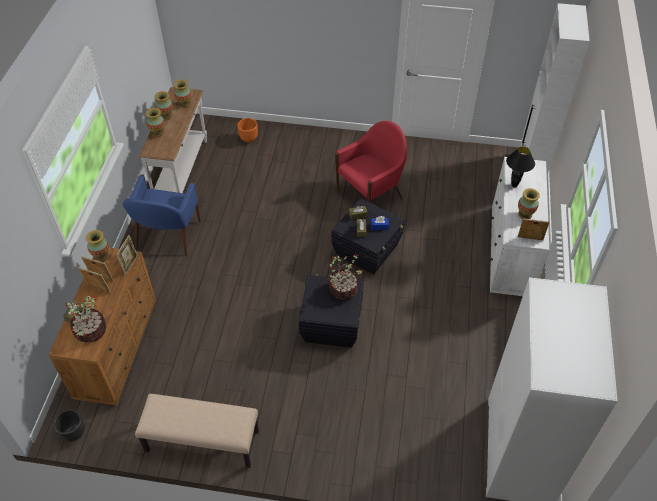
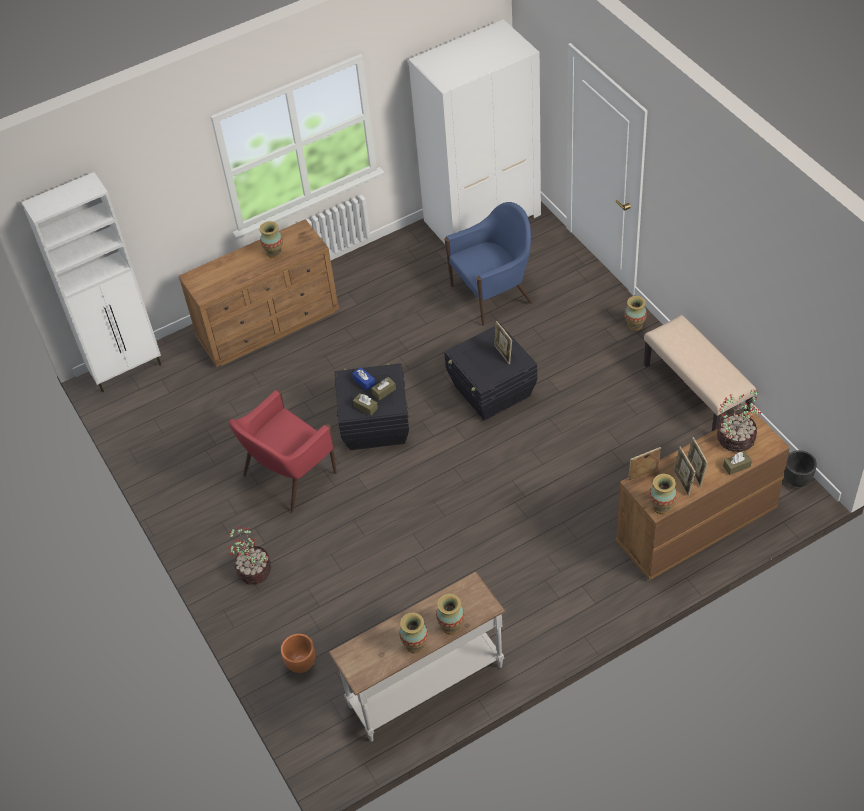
camera: 125 degrees left, 0 degrees up
(167, 236) = (531, 608): blue armchair -> blue armchair (493, 294)
(184, 104) = (375, 644): vase -> vase (634, 325)
(344, 289) = (469, 356): potted plant -> potted plant (253, 570)
(370, 194) = (288, 475): red armchair -> red armchair turned 60 degrees counterclockwise
(510, 252) = (269, 324): white dresser -> brown dresser
(514, 185) = (238, 278): black table lamp -> none
(530, 239) = (304, 234): picture frame -> picture frame (503, 354)

